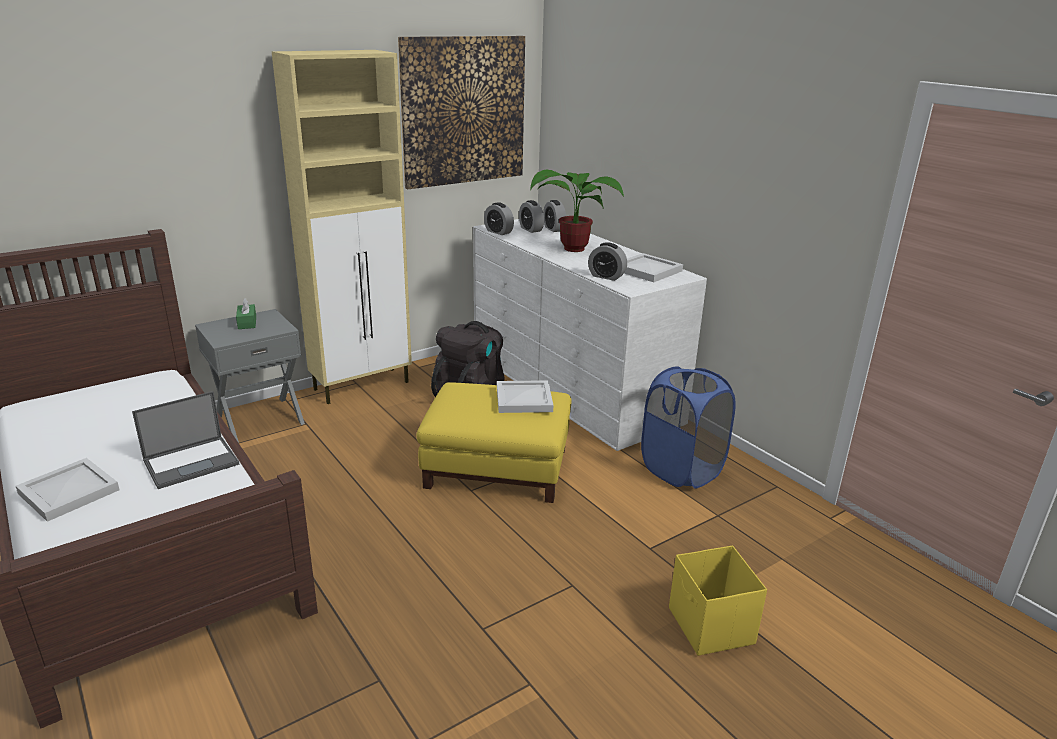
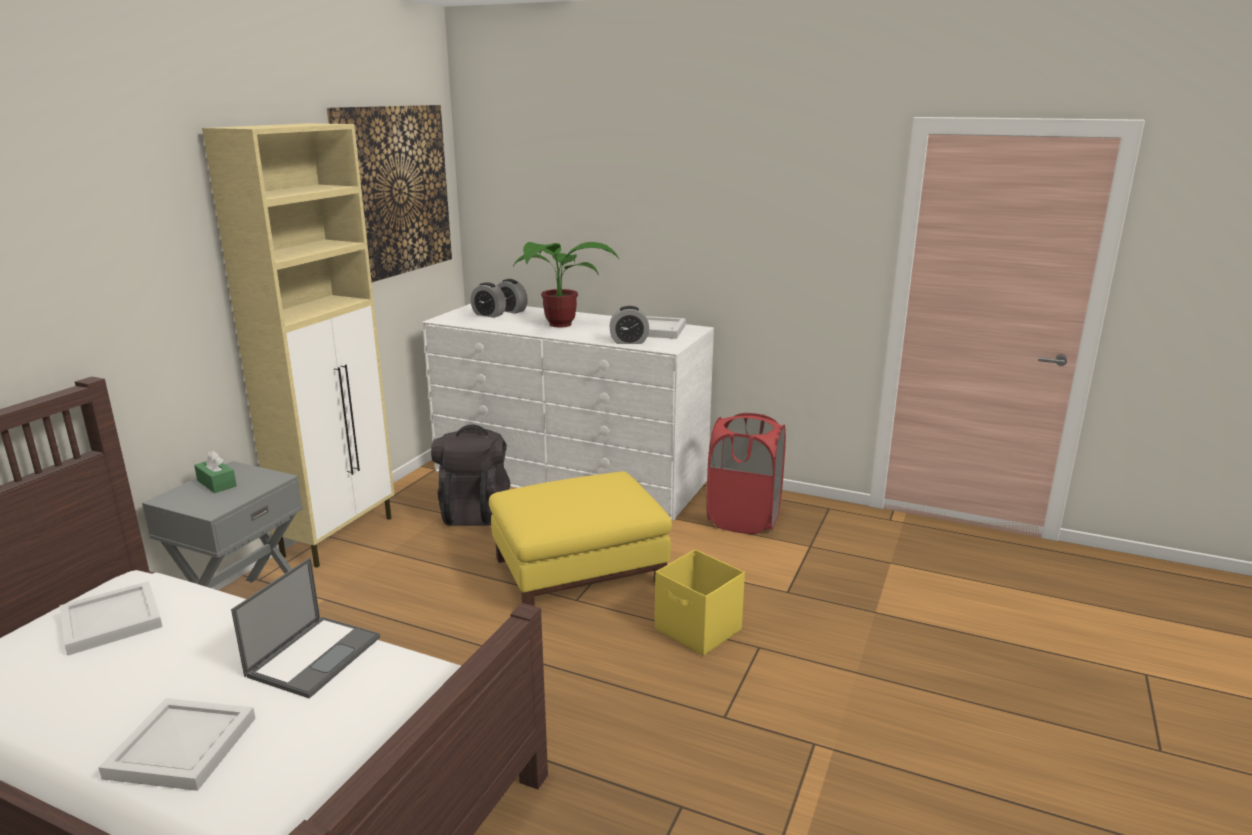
camera: 30 degrees left, 5 degrees down
(498, 232) = (459, 322): alarm clock -> none
(523, 400) = (599, 486): white tray -> white tray (110, 622)
(681, 470) = (743, 519): blue laundry basket -> red laundry basket
(711, 627) = (897, 635): yellow storage box -> yellow storage box (698, 630)

